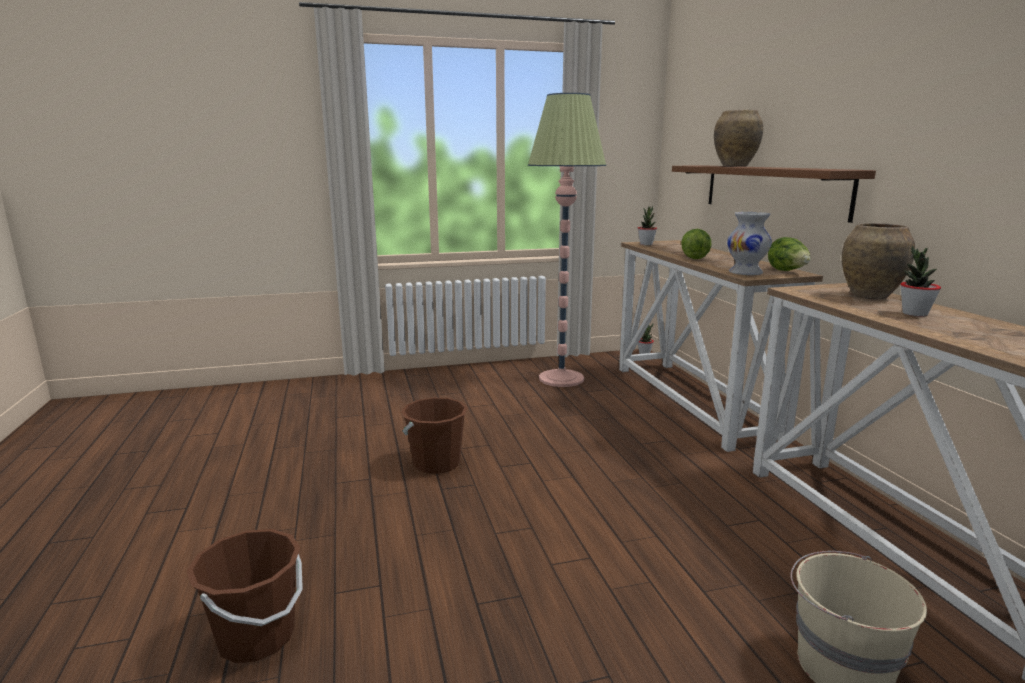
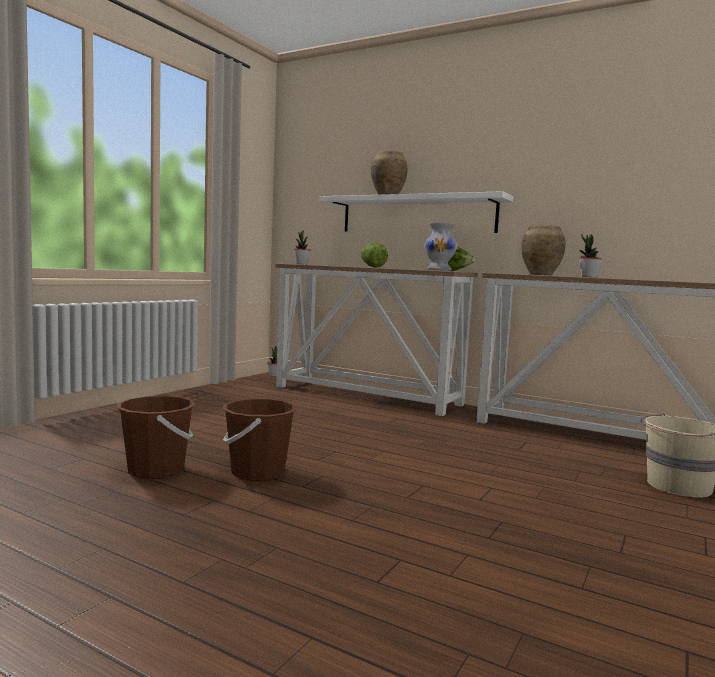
camera: 45 degrees left, 10 degrees down
(256, 637) = (385, 644): brown bucket -> brown bucket (156, 470)
(561, 379) = (241, 398): floor lamp -> none
(772, 189) = (416, 215): brown shelf -> white shelf

